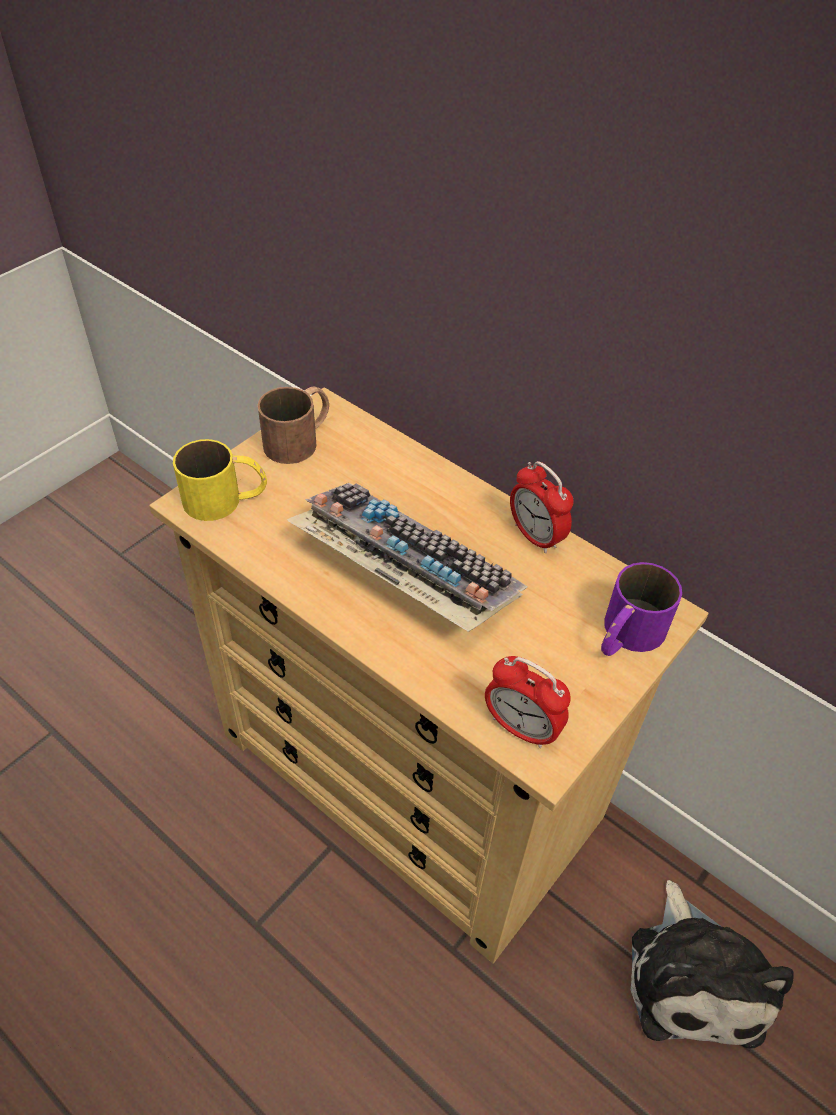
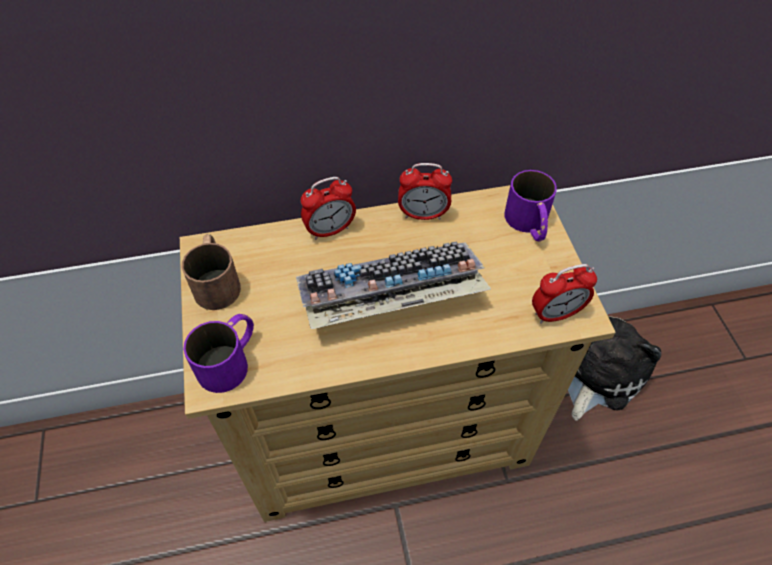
camera: 50 degrees left, 5 degrees up
(226, 499) = (231, 359): yellow mug -> purple mug
(437, 478) = (330, 230): none -> alarm clock
(695, 976) = (598, 373): plush toy -> plush toy turned 90 degrees counterclockwise

